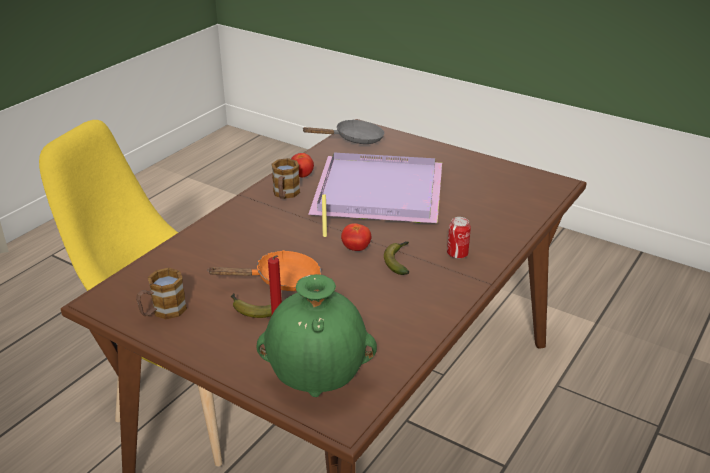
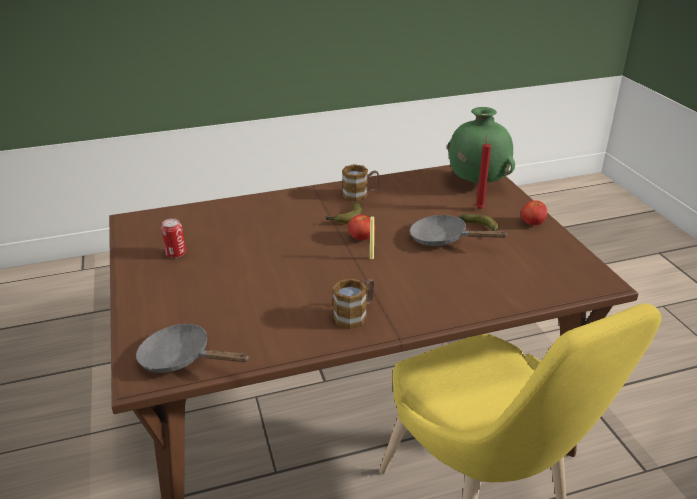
camera: 140 degrees left, 0 degrees up
(163, 312) = (551, 253): mug -> mug (360, 195)
(281, 280) = (444, 239): orange frying pan -> grey frying pan
(302, 175) = (309, 332): tomato -> tomato (532, 223)
(380, 193) = (271, 274): purple tray -> none
(457, 254) = (300, 206): can -> can (176, 253)

